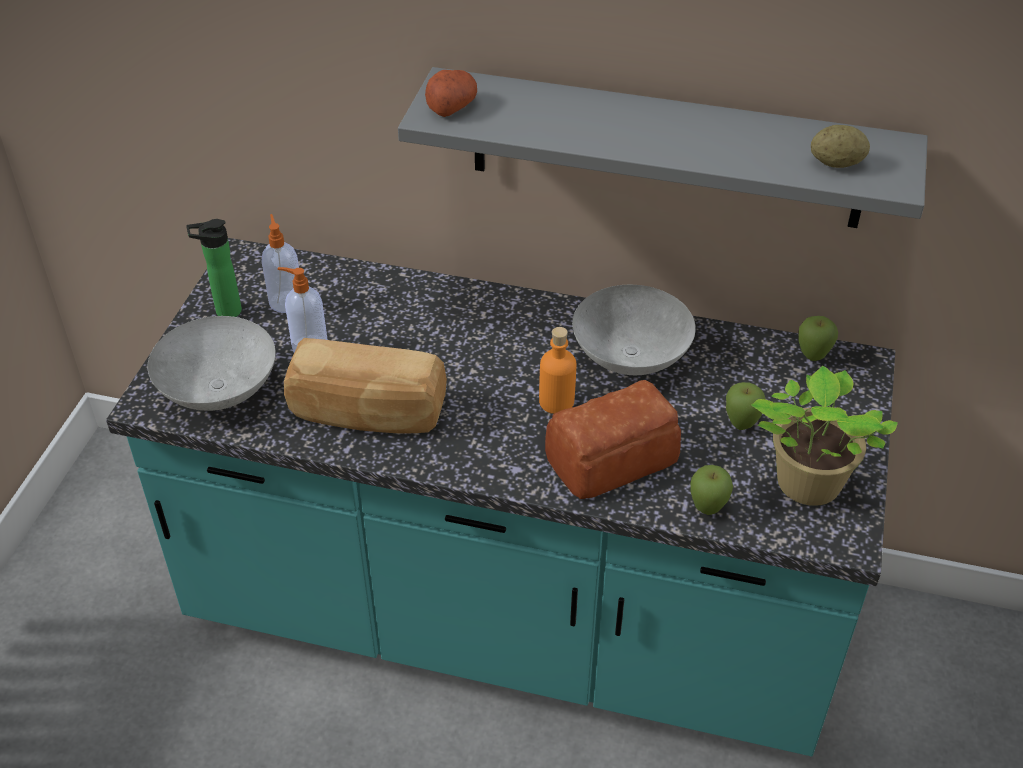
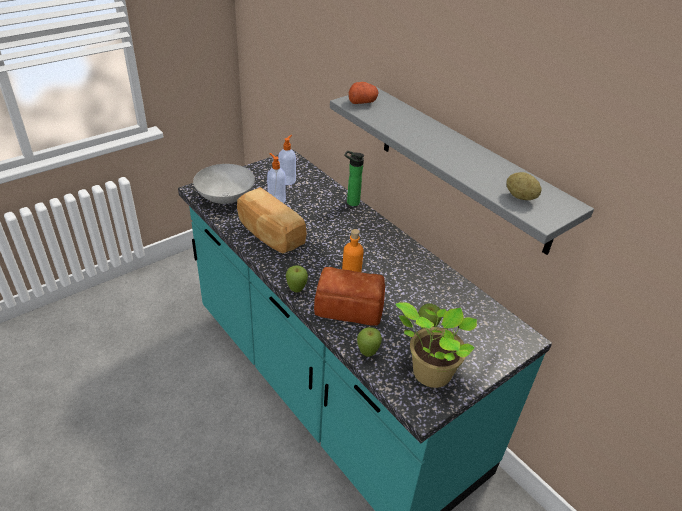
camera: 35 degrees right, 5 degrees down
(224, 312) = (260, 173): bottle -> bottle (351, 202)
(632, 357) = (407, 273): grey bowl -> none
(812, 357) = (499, 321): apple -> apple (296, 290)

